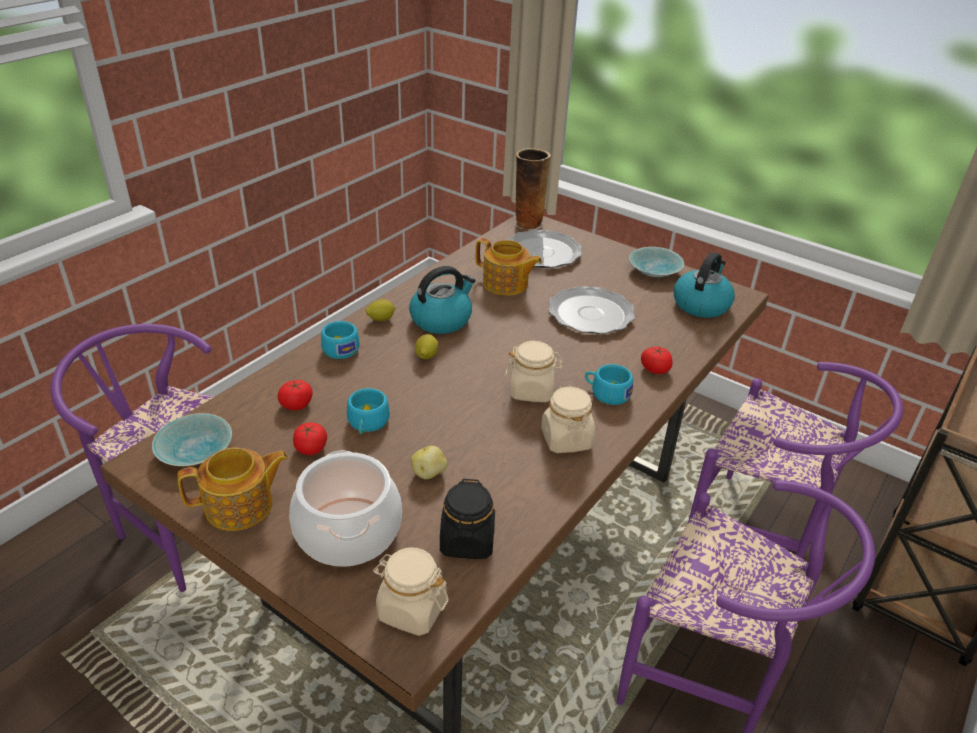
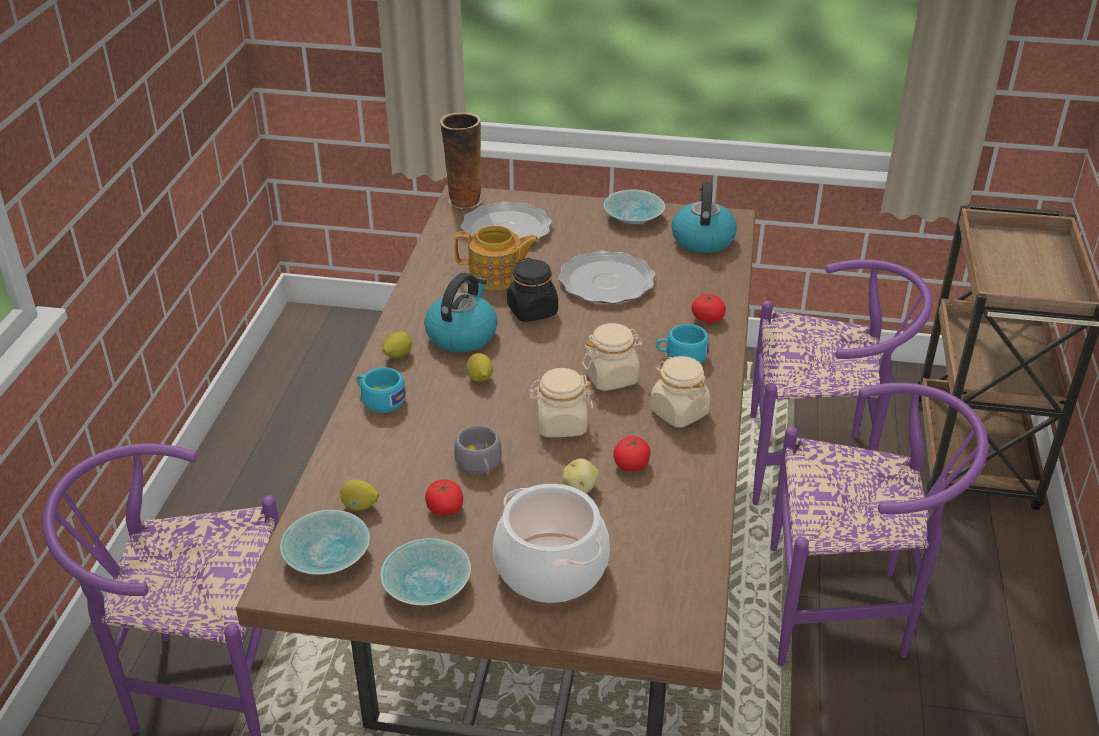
camera: 25 degrees left, 0 degrees up
(241, 506) = (426, 586): teapot -> turquoise bowl
(252, 423) = (360, 506): none -> lemon
(296, 404) = (389, 472): tomato -> tomato (631, 464)
(367, 424) = (480, 465): turquoise cup -> grey cup
(411, 609) = (664, 608): beige jar -> beige jar (561, 424)
(467, 541) = (664, 534): black jar -> black jar (532, 311)

